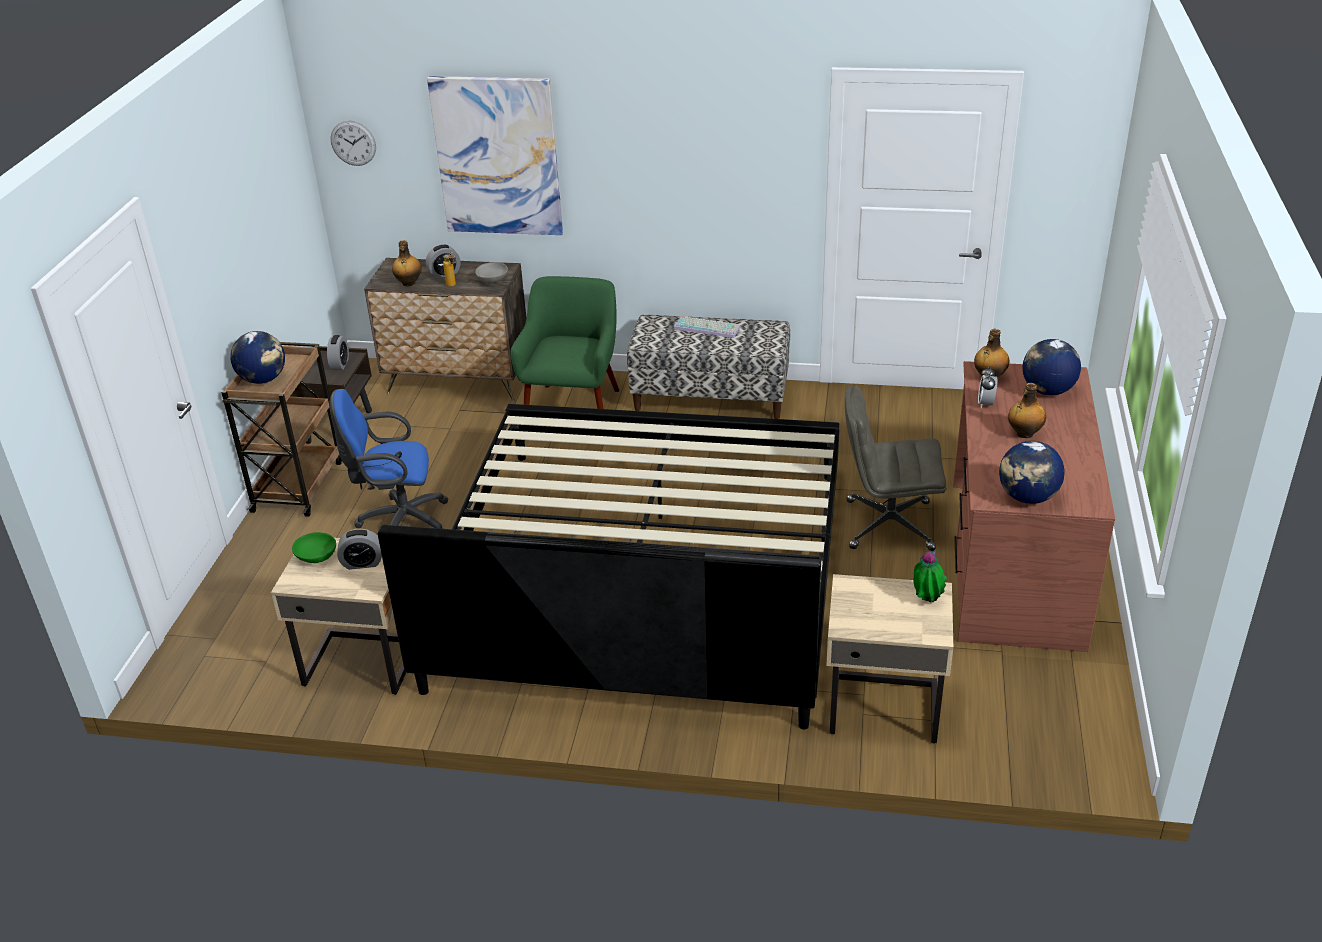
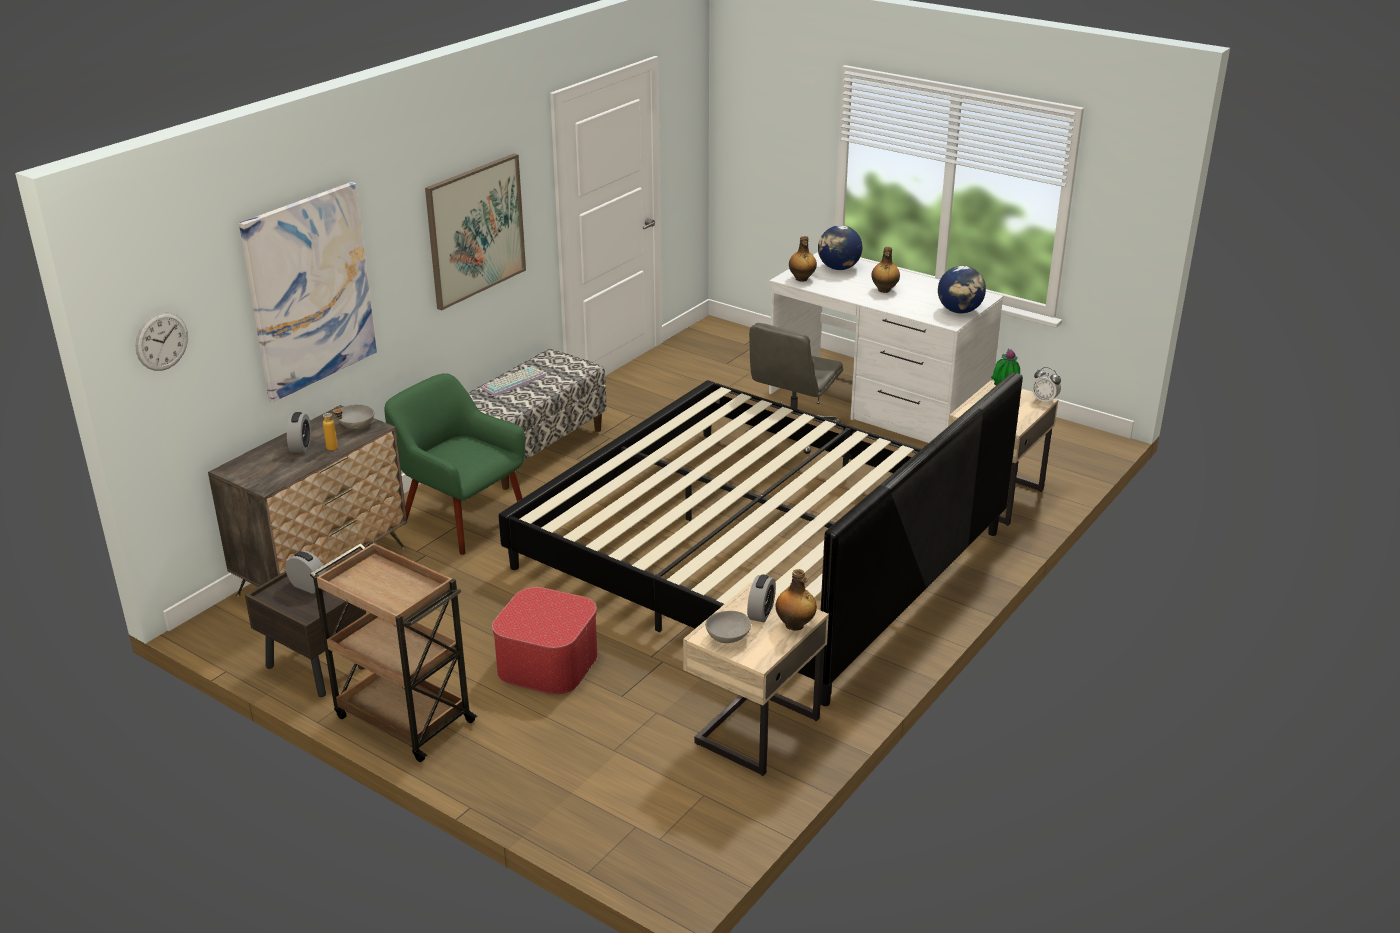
camera: 65 degrees left, 5 degrees down
(263, 379) = (387, 594): globe -> none
(317, 557) = (727, 637): green bowl -> grey bowl
(399, 522) = (547, 663): blue office chair -> ottoman
(408, 283) = (293, 470): bottle -> bottle (795, 625)
(702, 171) = (475, 230): none -> picture
(985, 404) = (834, 290): alarm clock -> alarm clock (1044, 400)
(1013, 562) = (878, 403): brown desk -> white desk

